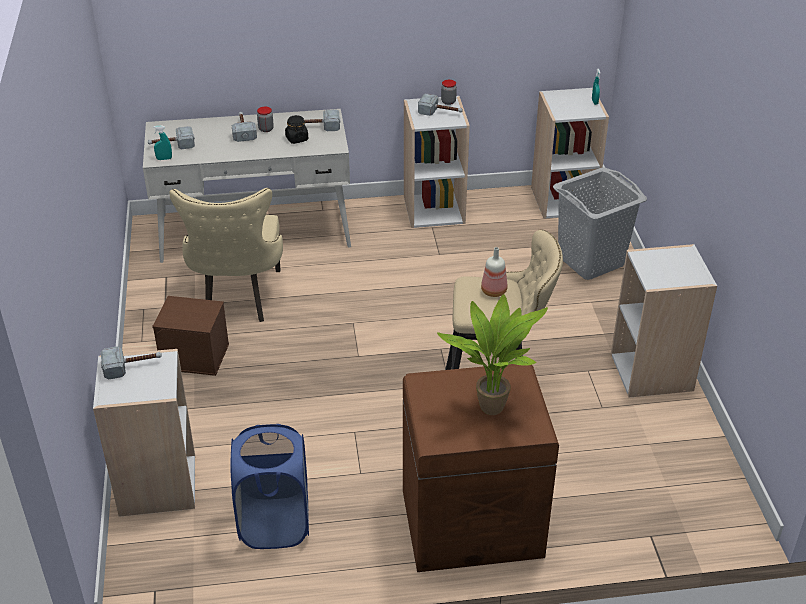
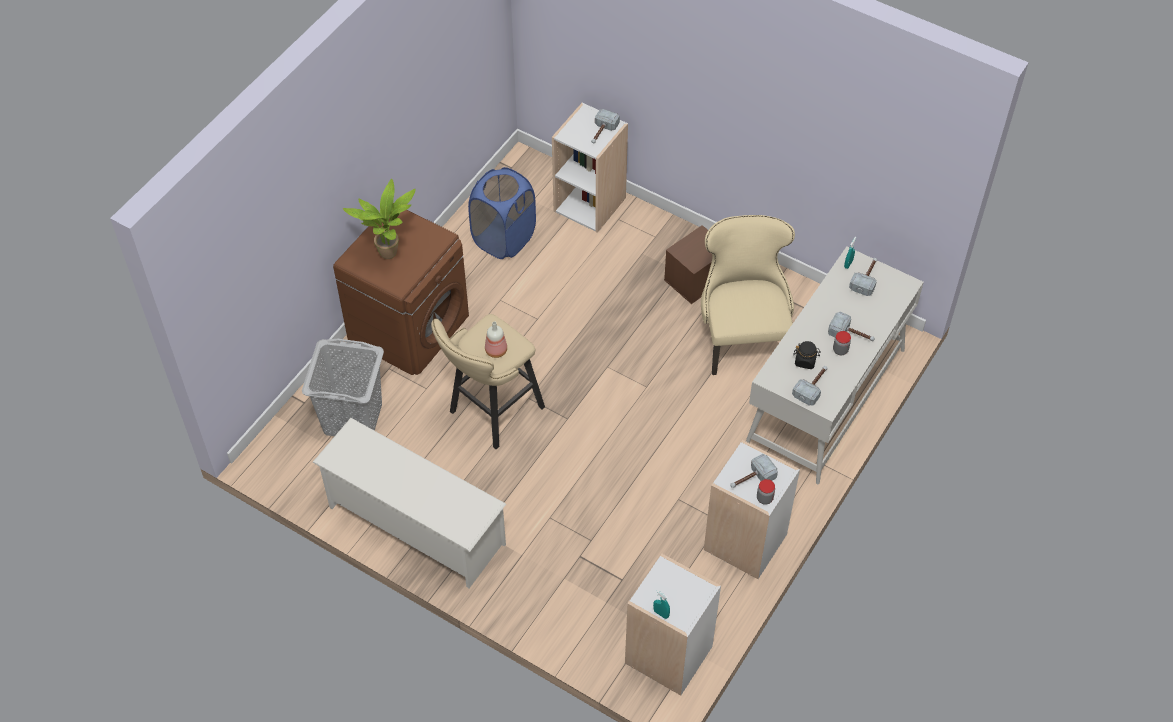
camera: 130 degrees right, 15 degrees up
(238, 297) = (742, 337): beige chair -> beige chair turned 45 degrees clockwise
(590, 260) = (569, 599): grey laundry basket -> grey laundry basket (353, 417)
(651, 372) = (415, 525): bookcase -> white shoe rack

